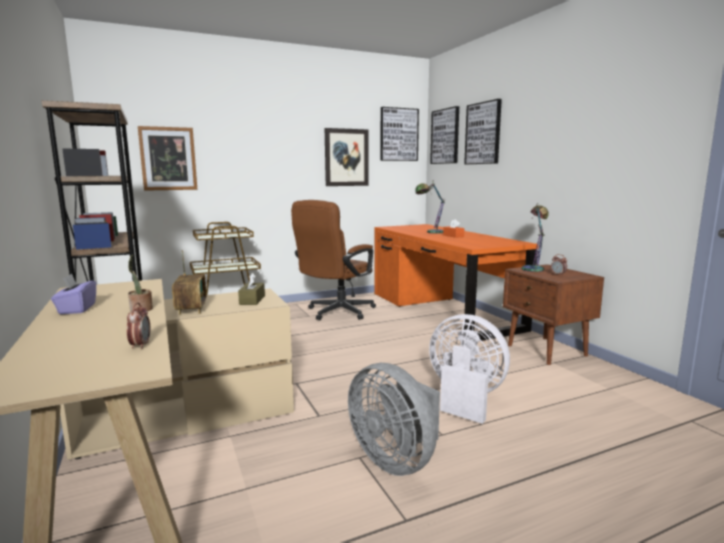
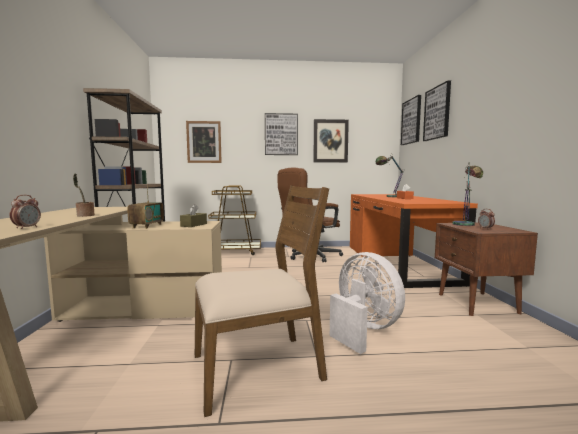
camera: 20 degrees right, 5 degrees down
(76, 309) = (54, 213): purple tissue box -> none
(396, 459) = (258, 368): grey fan -> brown chair
(398, 134) = (374, 123): picture -> picture (281, 134)

